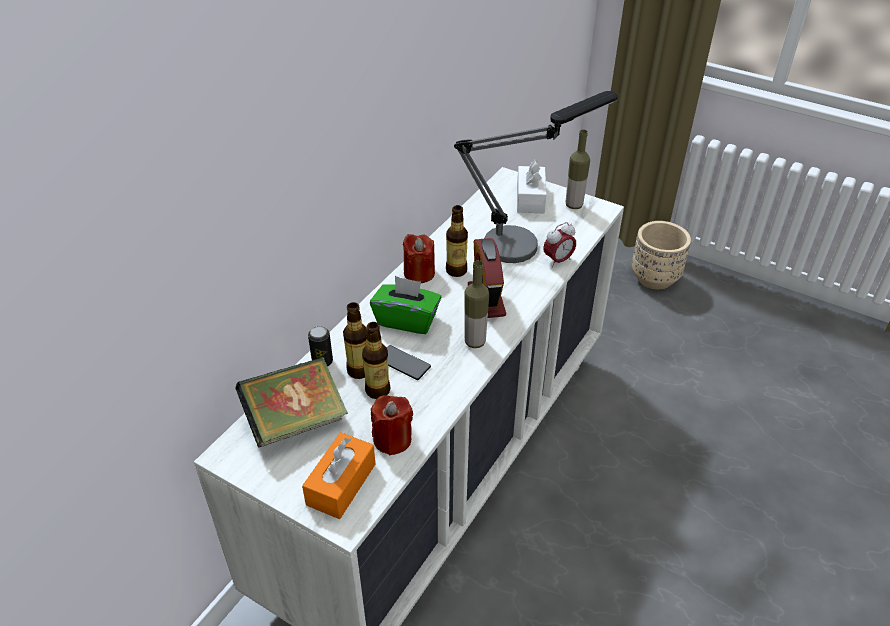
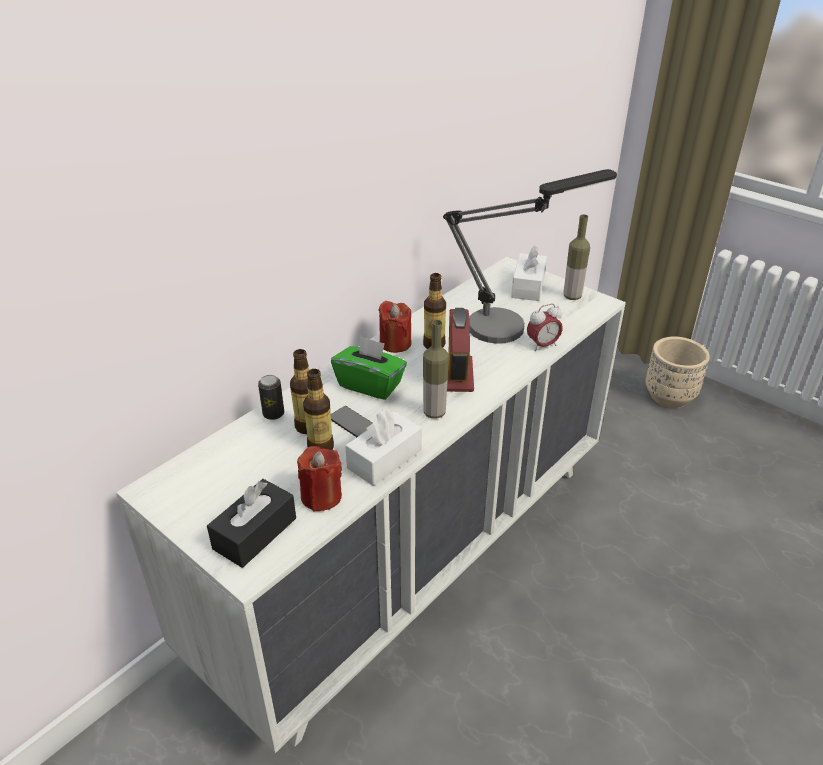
camera: 10 degrees right, 5 degrees down
(296, 421) = (229, 467): book -> none
(341, 484) = (255, 533): orange tissue box -> black tissue box
(441, 394) = (384, 459): none -> white tissue box

